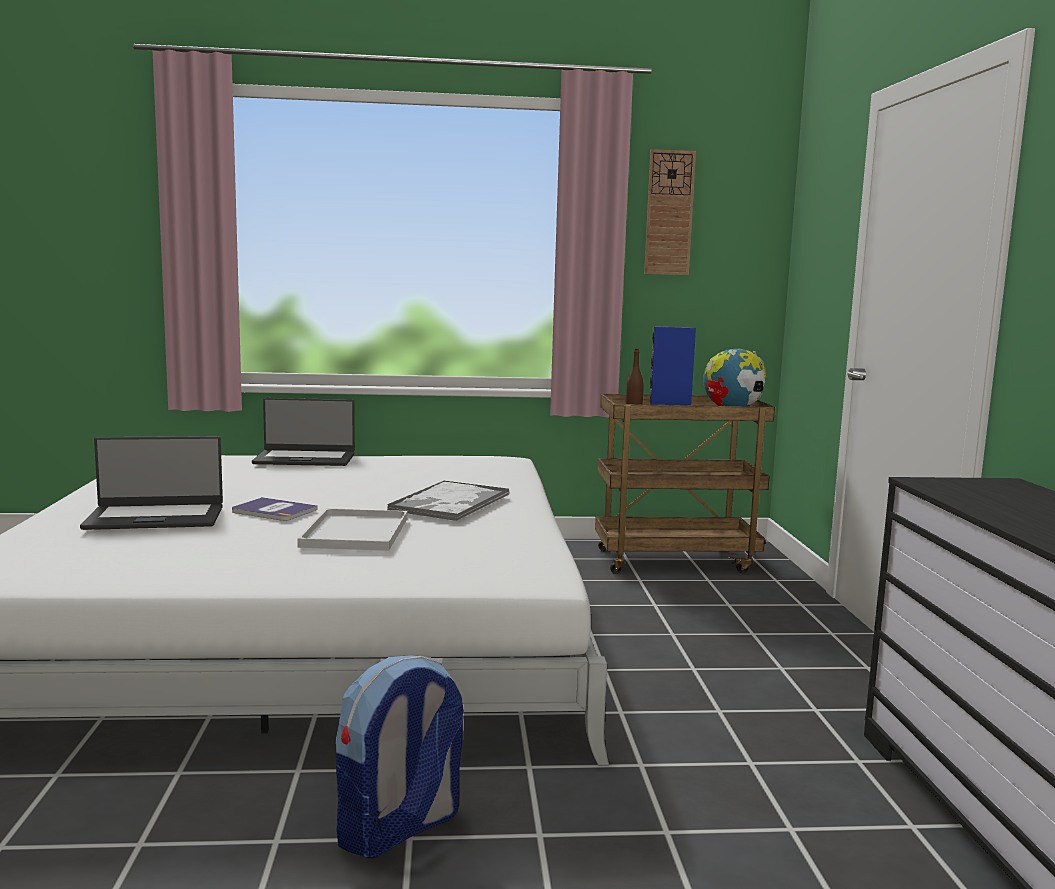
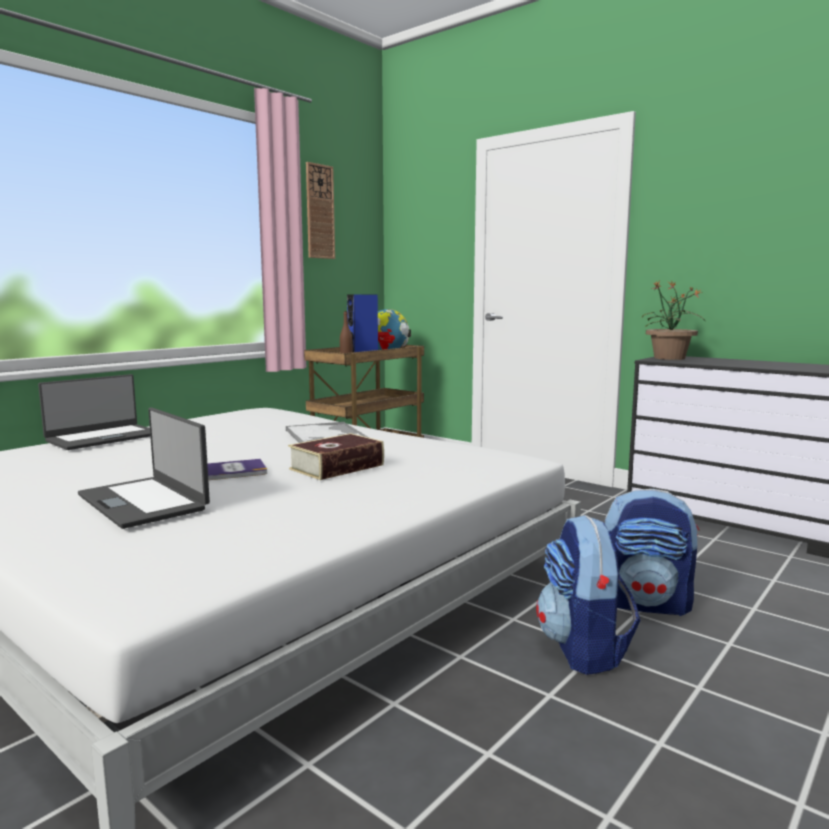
camera: 45 degrees left, 0 degrees up
(155, 517) = (144, 502): laptop -> laptop turned 105 degrees clockwise
(354, 531) = (337, 467): white tray -> book
(579, 833) = (645, 603): none -> backpack
(974, 485) = (669, 358): none -> potted plant

